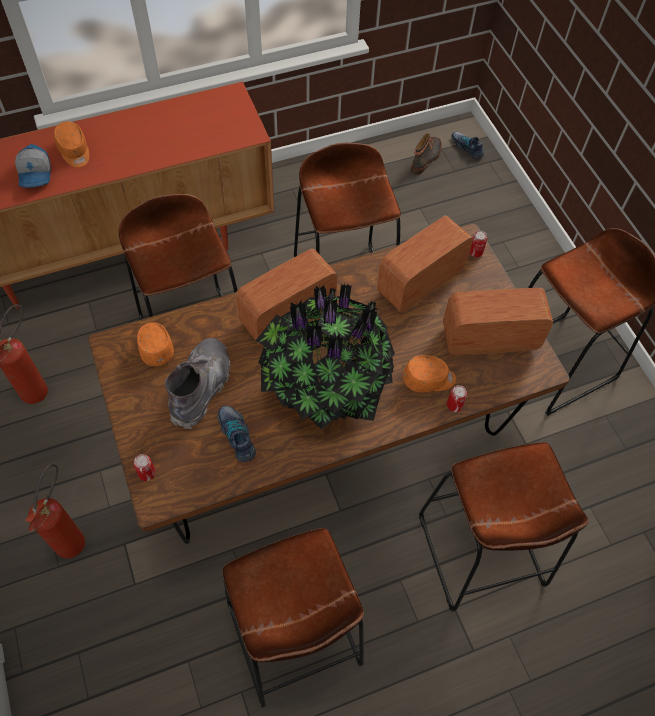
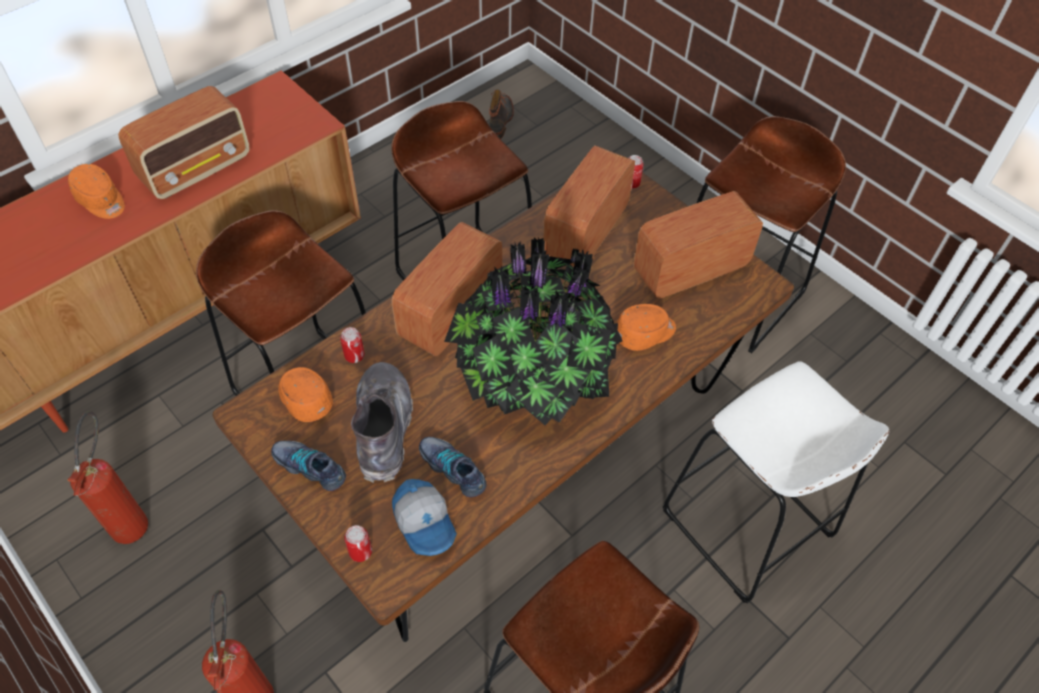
camera: 20 degrees left, 5 degrees down
(36, 174) = (60, 240): cap -> cap (426, 522)
(150, 145) = (197, 168): none -> radio
(454, 405) = (686, 352): can -> can (354, 355)
(467, 147) = (540, 97): shoe -> shoe (310, 467)
(480, 551) = (747, 524): brown stool -> white stool

